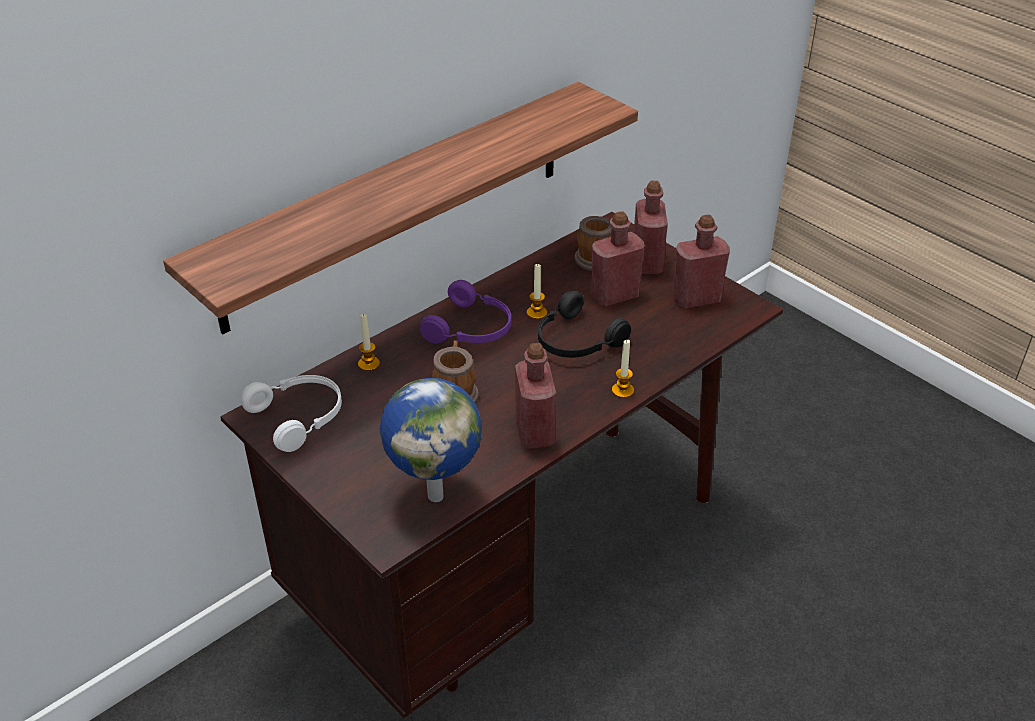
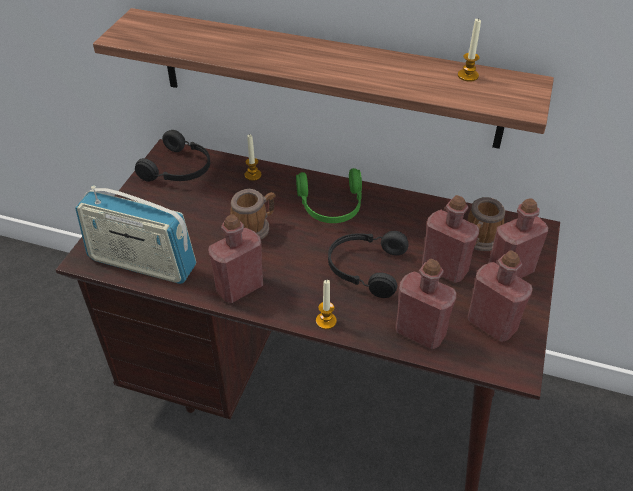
camera: 60 degrees right, 5 degrees up
(299, 417) = (179, 169): white headphones -> black headphones
(436, 494) = (142, 263): globe -> radio
(471, 329) = (331, 206): purple headphones -> green headphones
(536, 313) = (380, 232): candle -> candle (468, 76)
(677, 341) = (420, 332): none -> red bottle

